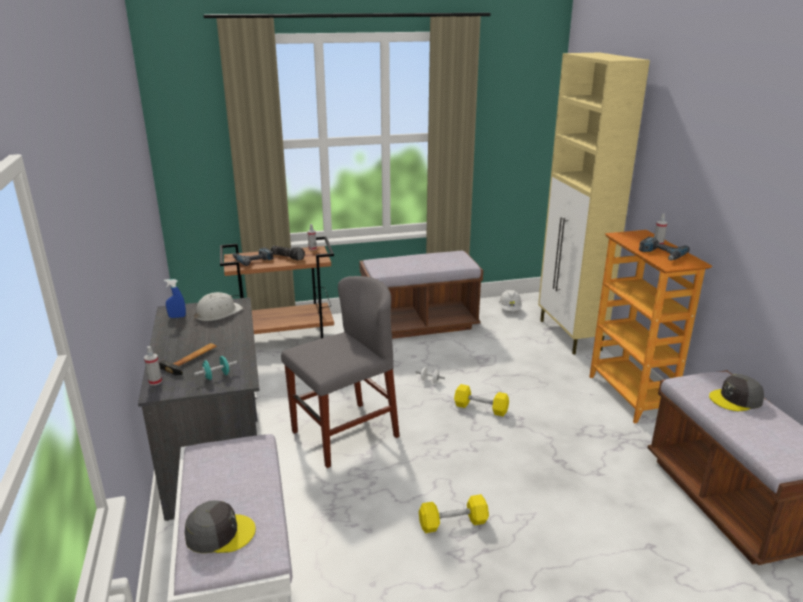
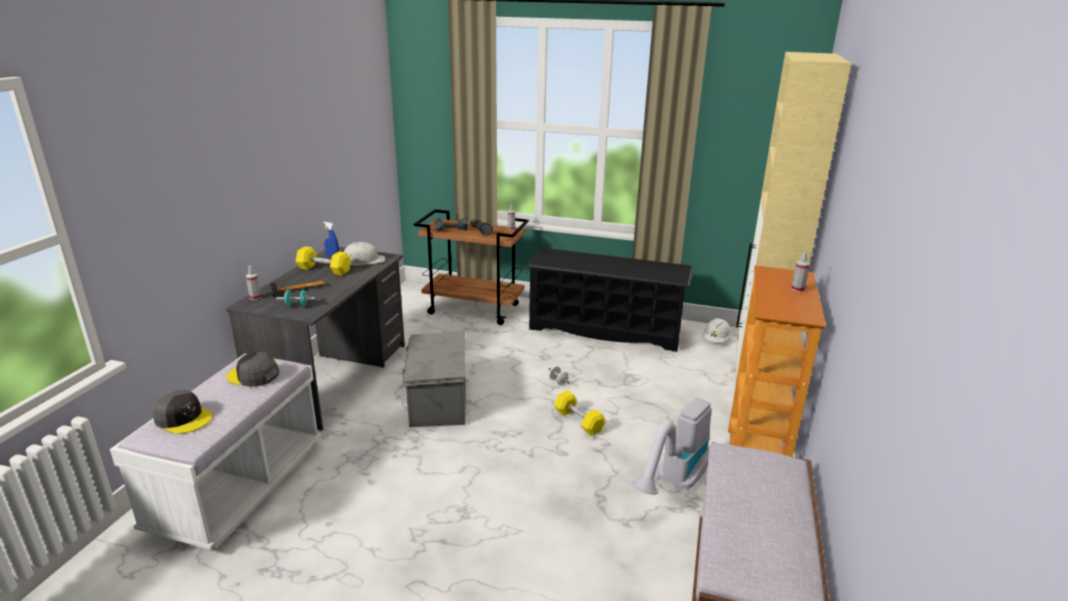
camera: 30 degrees right, 0 degrees up
(344, 434) = (437, 400): grey chair -> grey storage box
(419, 324) = (605, 329): brown bench -> black shoe rack
(453, 523) = (441, 506): yellow dumbbell -> yellow dumbbell (324, 270)
(597, 430) = (674, 483): none -> vacuum cleaner
(661, 254) = (781, 299): power drill -> none
(736, 399) = (766, 490): grey cap -> grey cap (253, 375)

